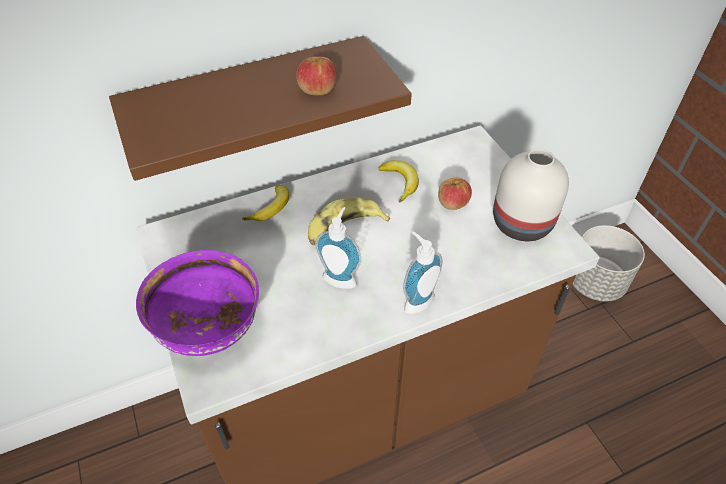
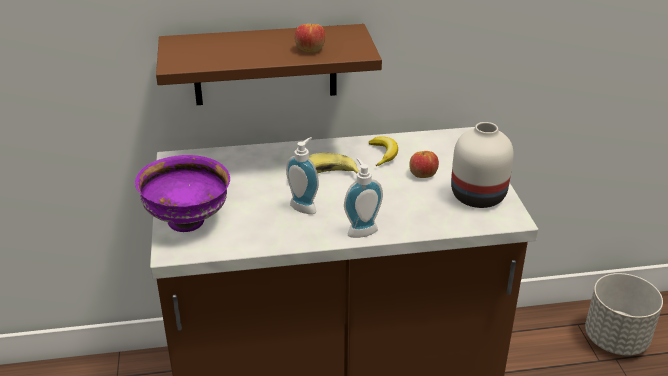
camera: 15 degrees right, 15 degrees down
(271, 208) = (268, 156): banana -> none

